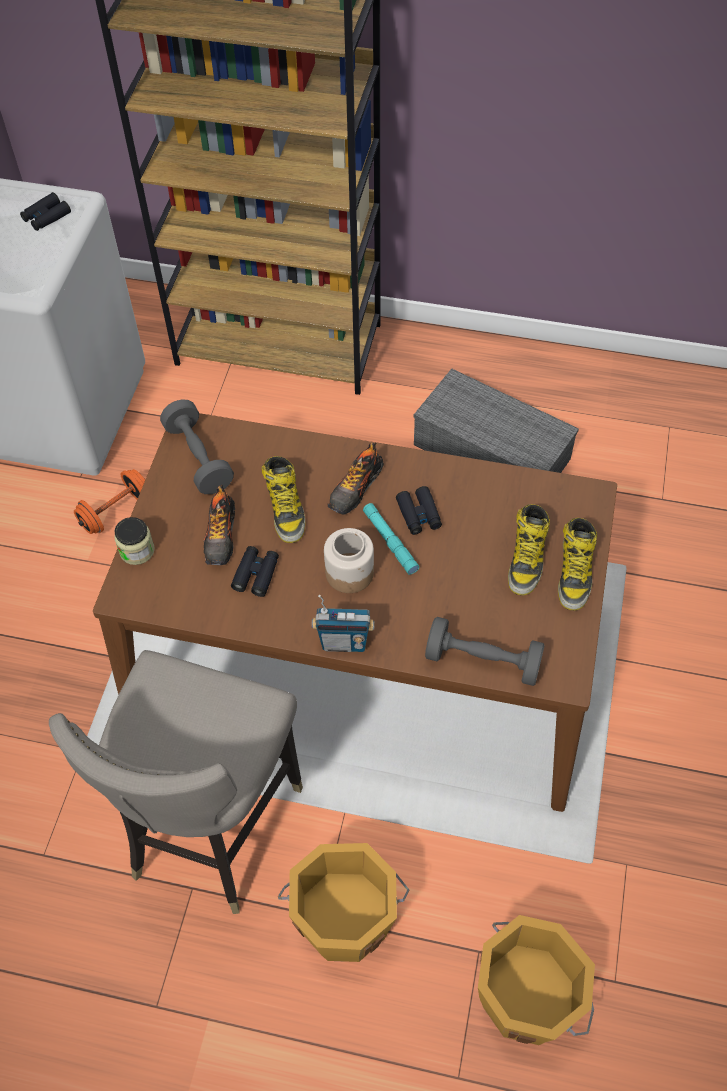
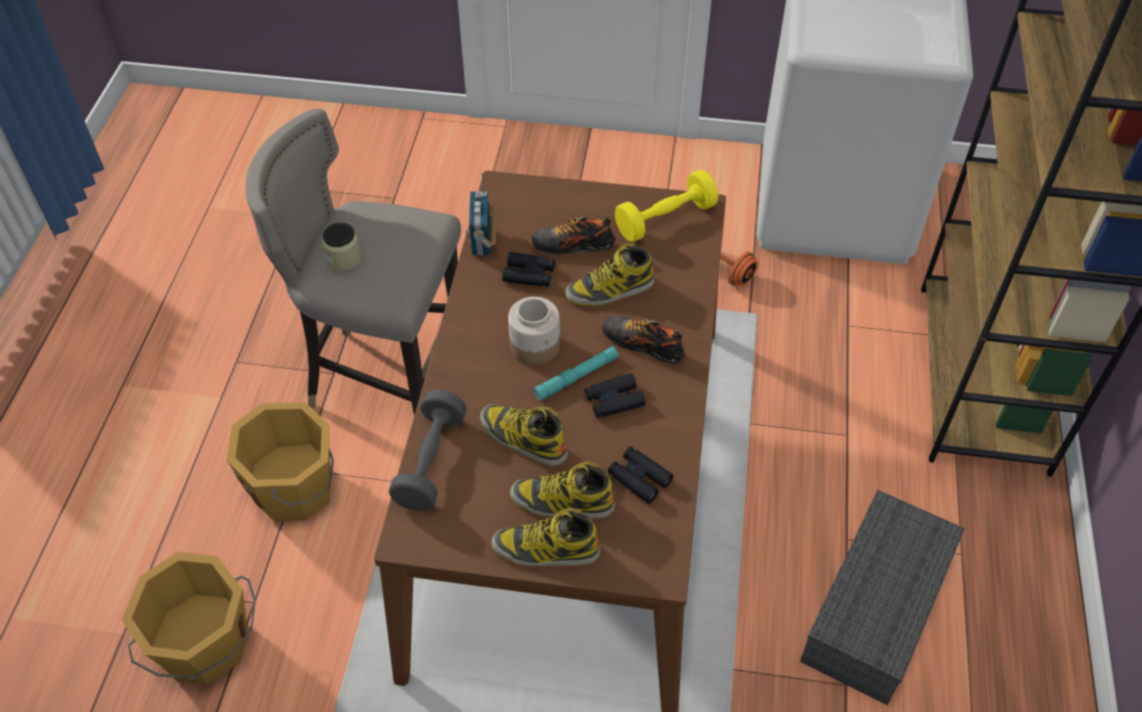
camera: 85 degrees right, 5 degrees down
(46, 217) = (917, 40): black binoculars -> black binoculars (639, 478)
(137, 551) = (551, 190): jar -> jar (343, 258)
(199, 458) = (665, 219): grey dumbbell -> yellow dumbbell
(344, 642) = (453, 346): radio -> radio (482, 242)
(458, 586) = (522, 438): none -> boot

